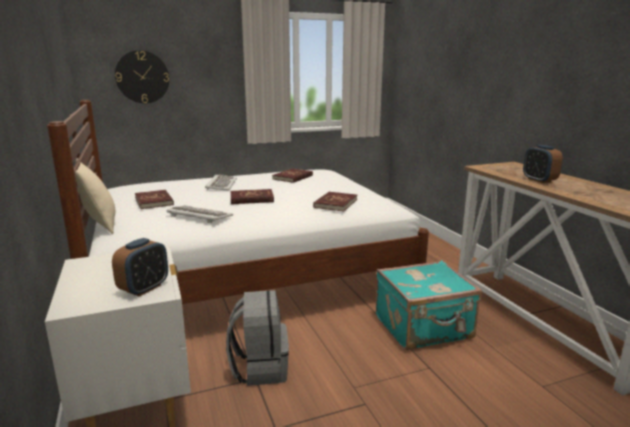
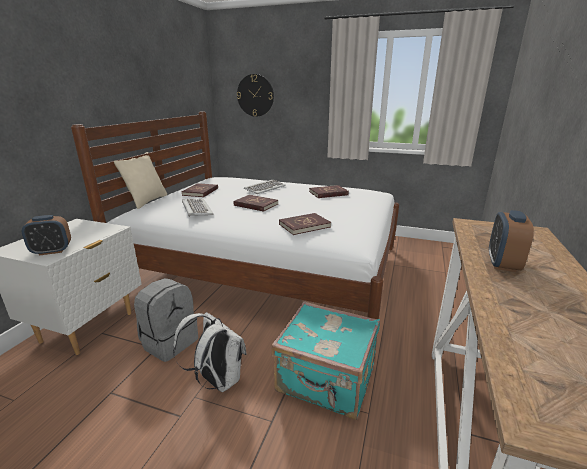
camera: 40 degrees right, 5 degrees up
(352, 369) = (217, 380): none -> white backpack

